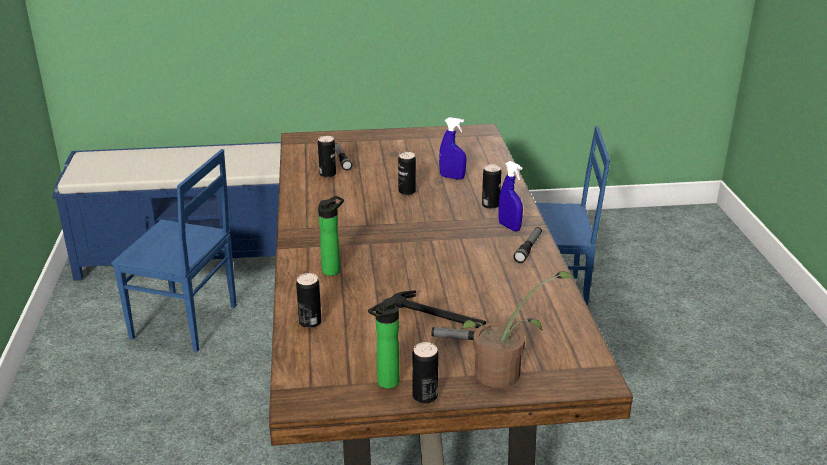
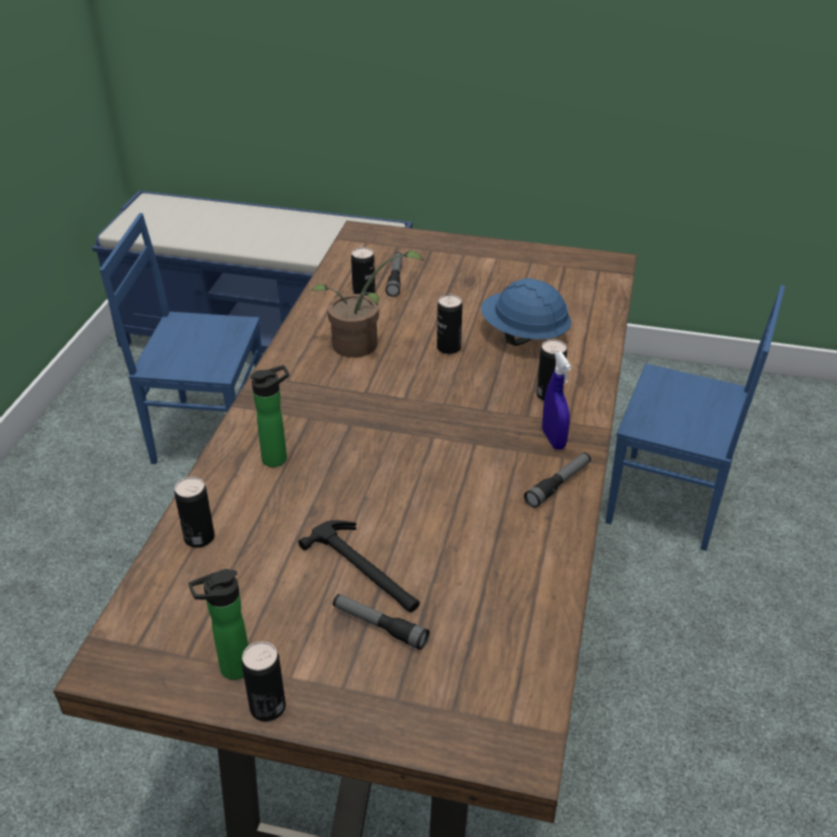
camera: 20 degrees right, 10 degrees up
(185, 323) = (209, 432): blue chair -> blue chair turned 150 degrees clockwise
(452, 177) = (523, 336): blue spray bottle -> blue hard hat
(504, 374) = (396, 700): potted plant -> potted plant (361, 346)

